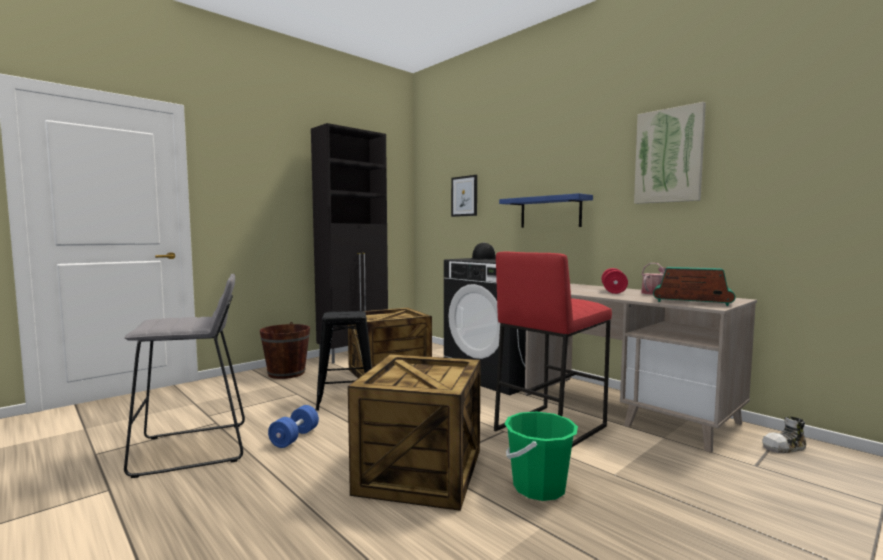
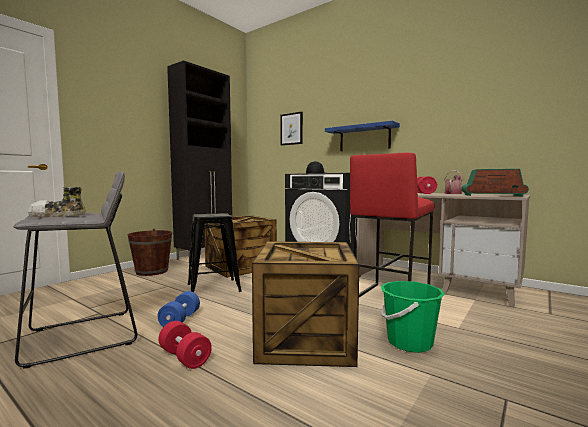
camera: 10 degrees left, 0 degrees up
(283, 481) = (184, 357): none -> red dumbbell
(669, 156) = (461, 91): picture -> none
(785, 447) = (559, 300): shoe -> shoe (57, 216)

